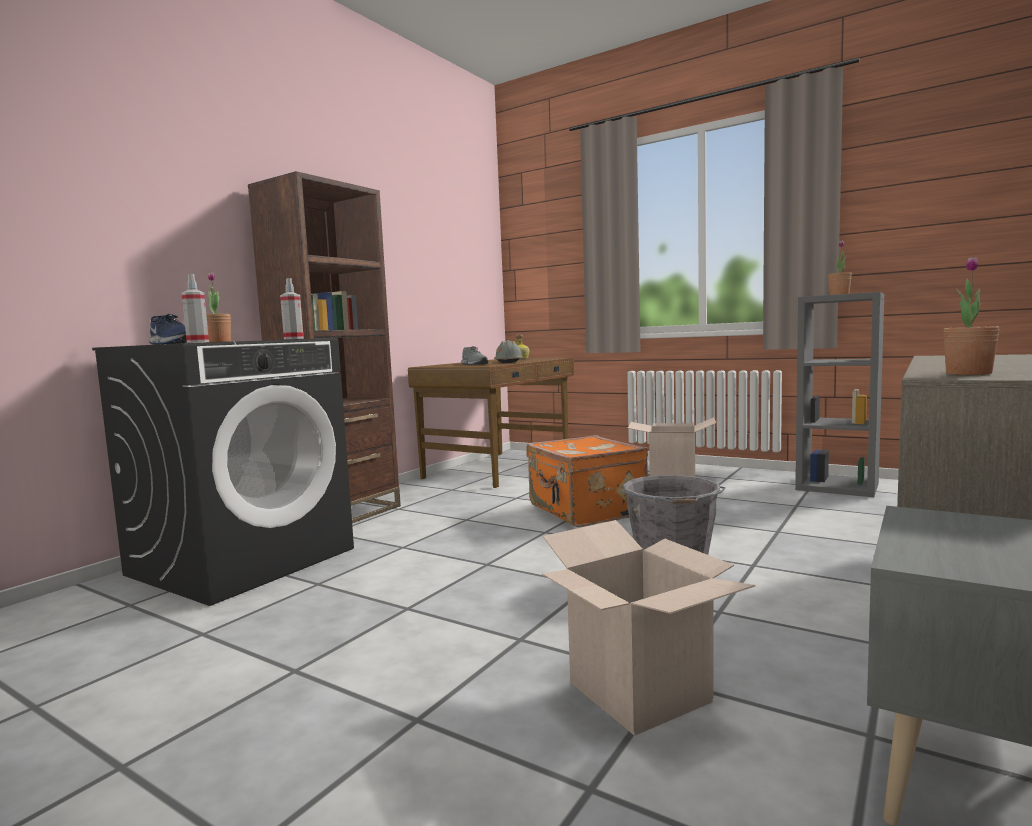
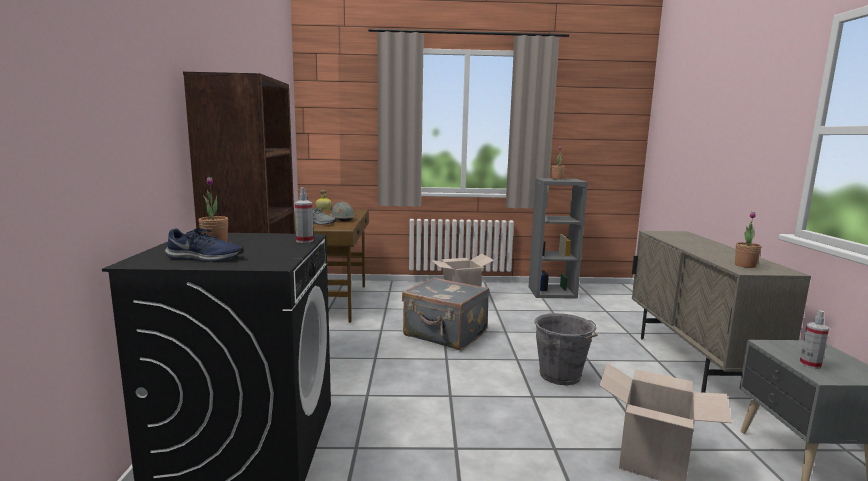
camera: 35 degrees left, 5 degrees up
(198, 342) = (268, 262): spray bottle -> spray bottle (810, 364)
(585, 511) = (445, 334): orange suitcase -> grey suitcase

